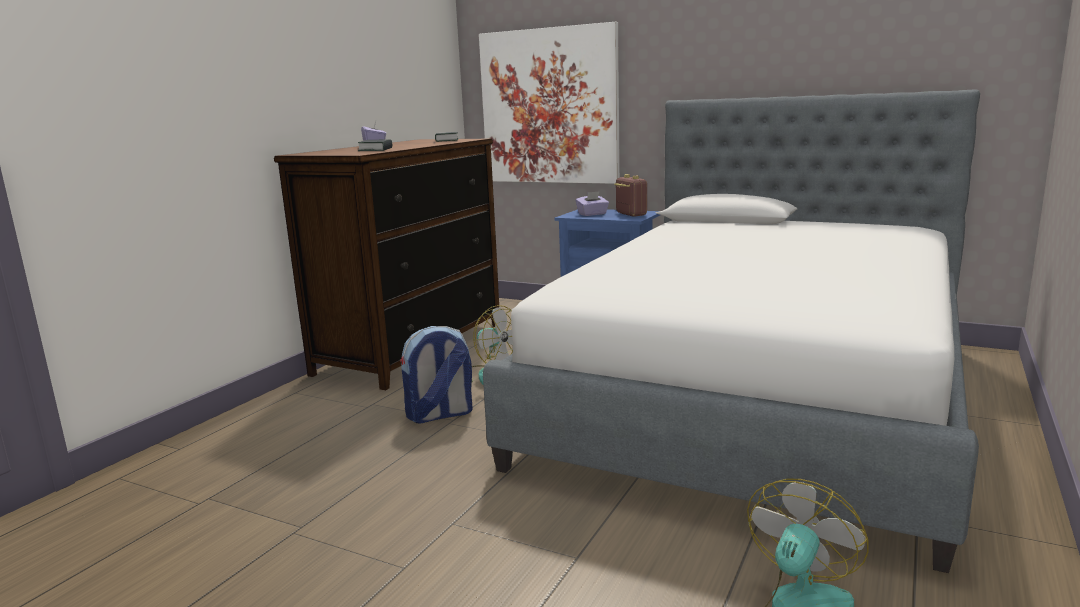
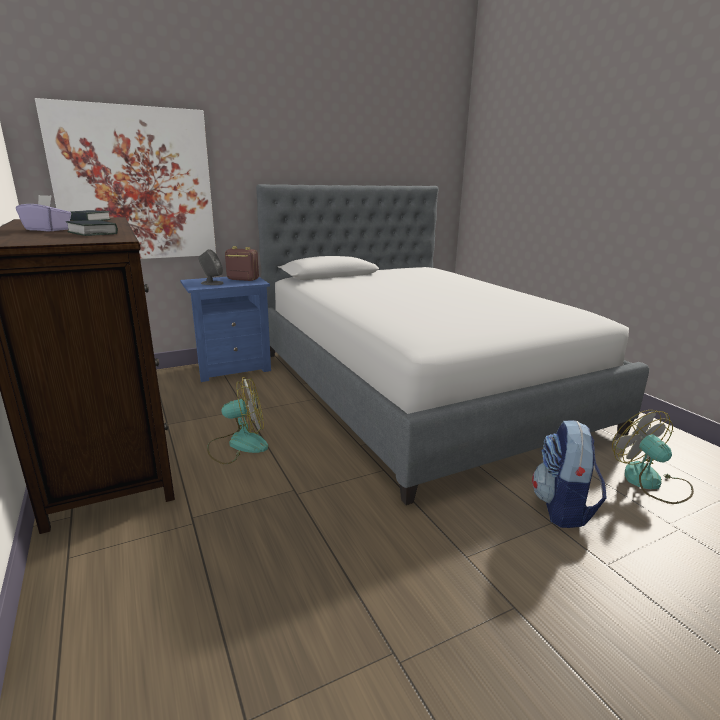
camera: 55 degrees left, 5 degrees up
(440, 415) = (274, 492): backpack -> backpack (563, 508)
(592, 214) = (212, 283): purple tissue box -> grey speaker

